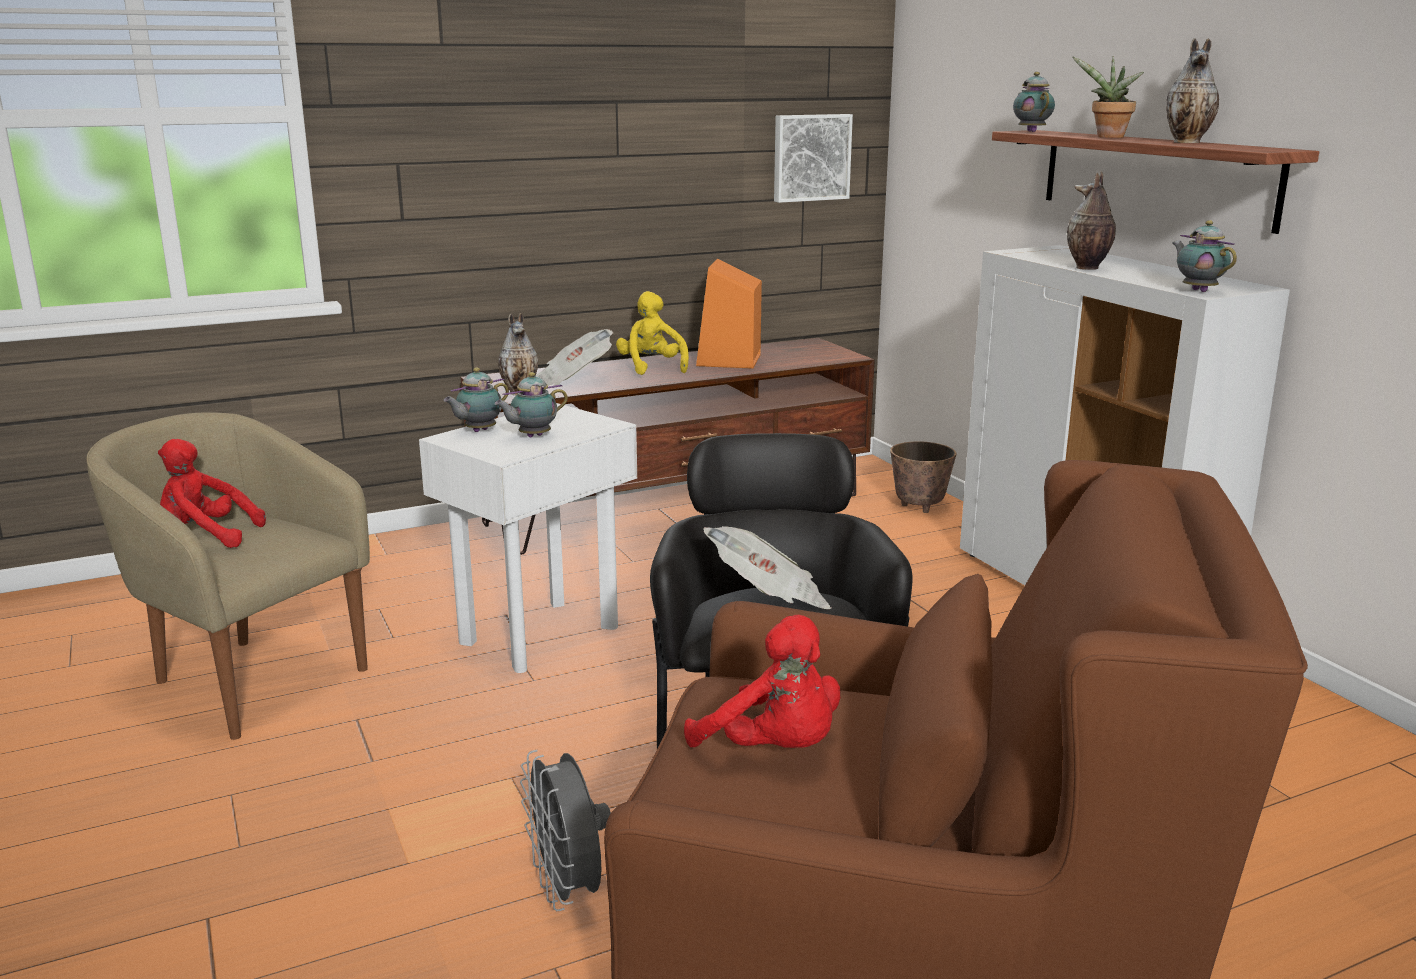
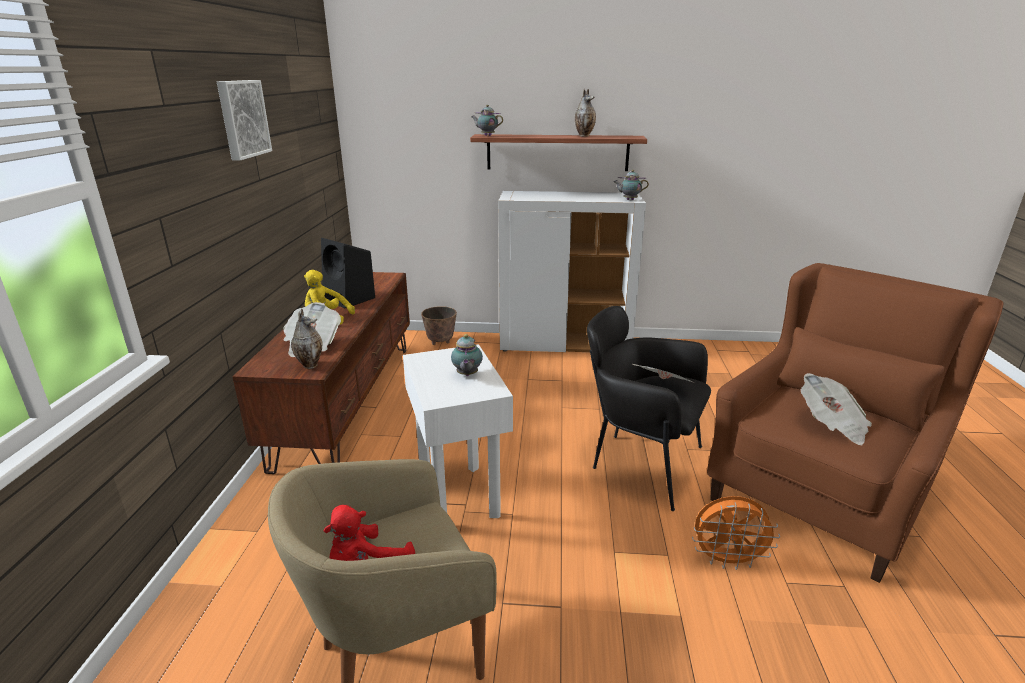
camera: 60 degrees left, 5 degrees up
(478, 431) = (434, 388): teapot -> none
(568, 890) = (727, 560): grey fan -> orange fan
(729, 361) = (350, 299): orange speaker -> black speaker
(774, 749) = (832, 425): red plush toy -> newspaper
(810, 157) = (323, 162): picture -> picture (242, 119)
(1087, 268) = (563, 199): vase -> none
(1107, 137) = (541, 136): potted plant -> none

